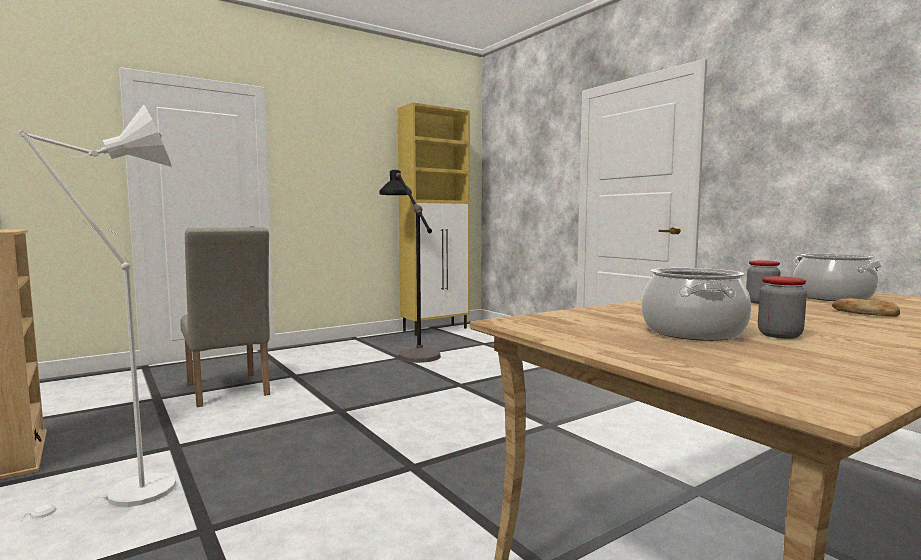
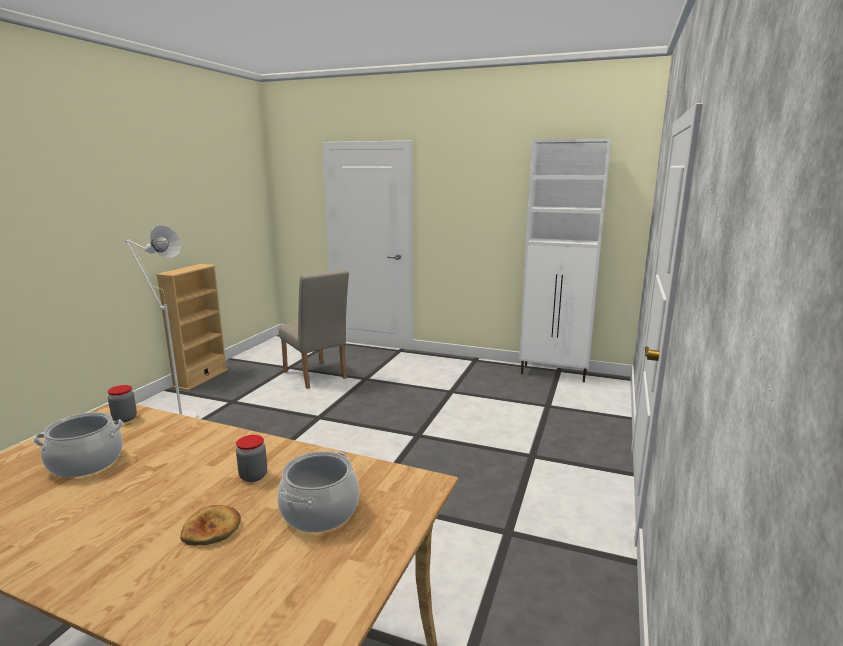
camera: 55 degrees right, 10 degrees up
(227, 392) = (316, 376): beige chair -> beige chair turned 60 degrees counterclockwise
(410, 350) = (477, 387): black floor lamp -> none
(436, 329) = (554, 373): yellow cabinet -> white cabinet
(779, 335) = (78, 492): jar -> jar (124, 418)

